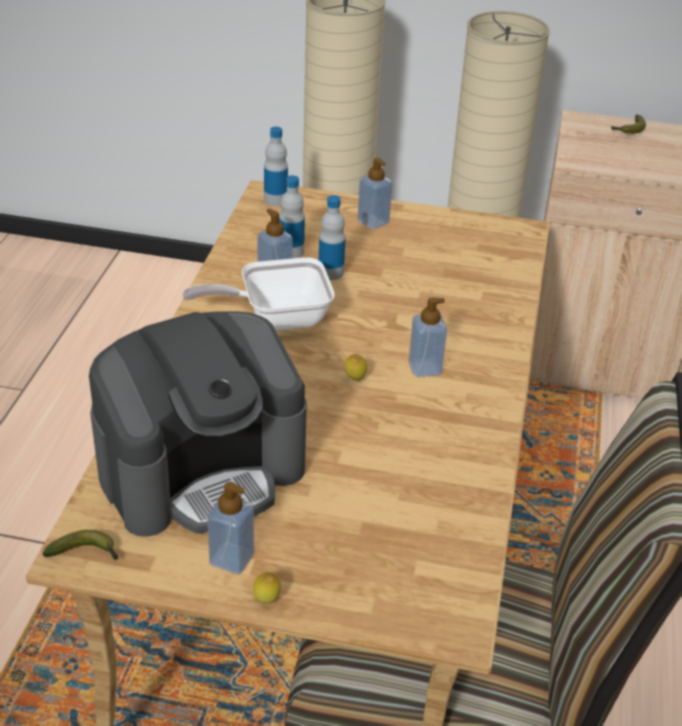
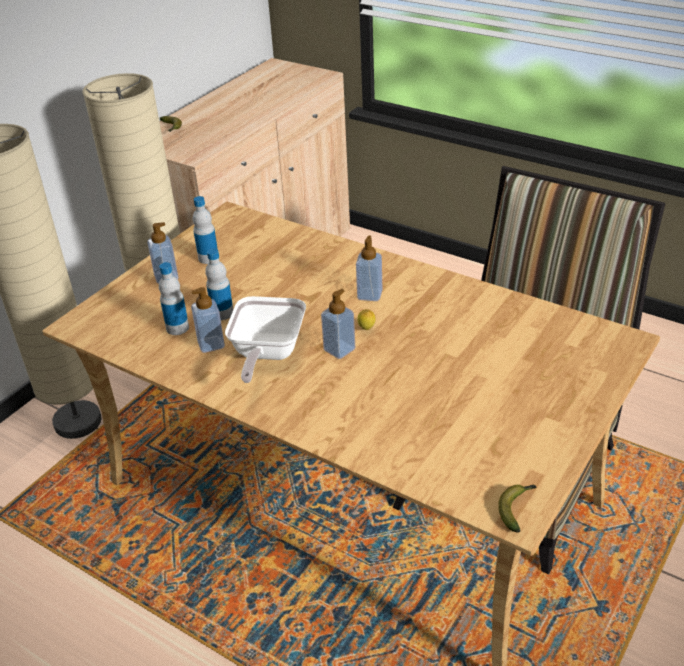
camera: 65 degrees left, 0 degrees up
(202, 470) = (441, 427): coffee machine -> none
(232, 559) = (542, 428): soap dispenser -> soap dispenser (339, 350)
(267, 601) = (588, 418): lemon -> none
(275, 200) = (89, 321): bottle -> bottle (208, 258)

